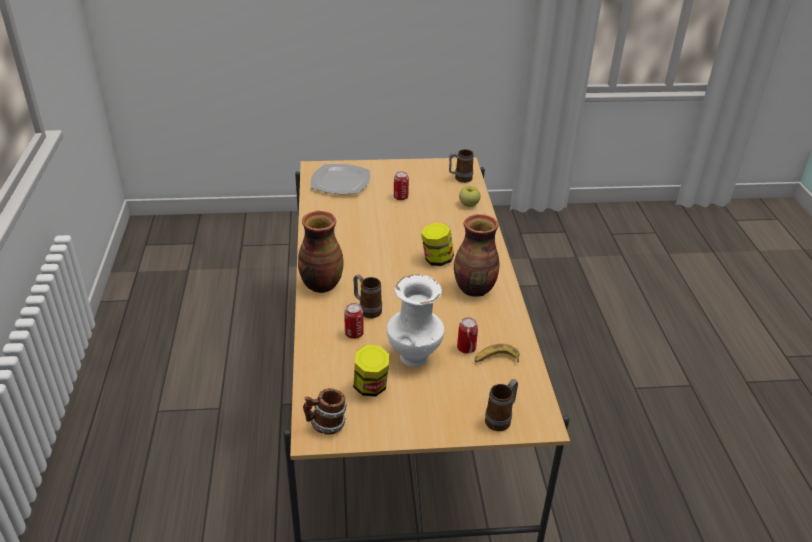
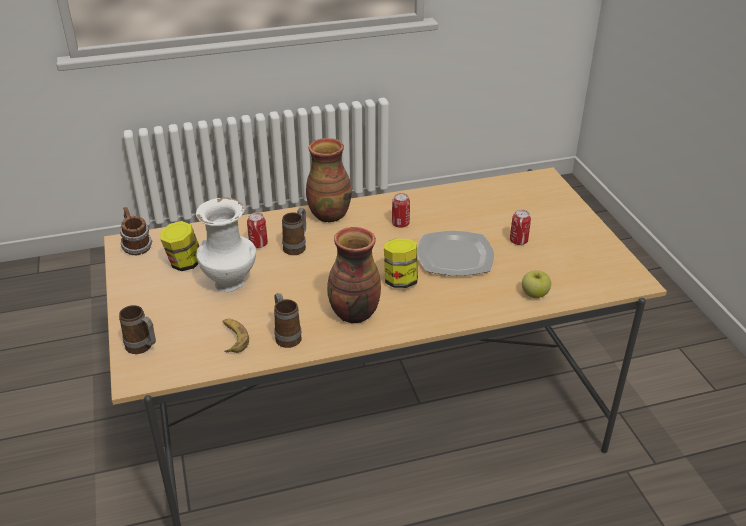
camera: 80 degrees right, 0 degrees up
(340, 182) = (525, 197): plate -> plate (454, 256)
(460, 179) = (594, 281): mug -> mug (286, 336)
(466, 348) = (247, 316): can -> can (400, 224)

